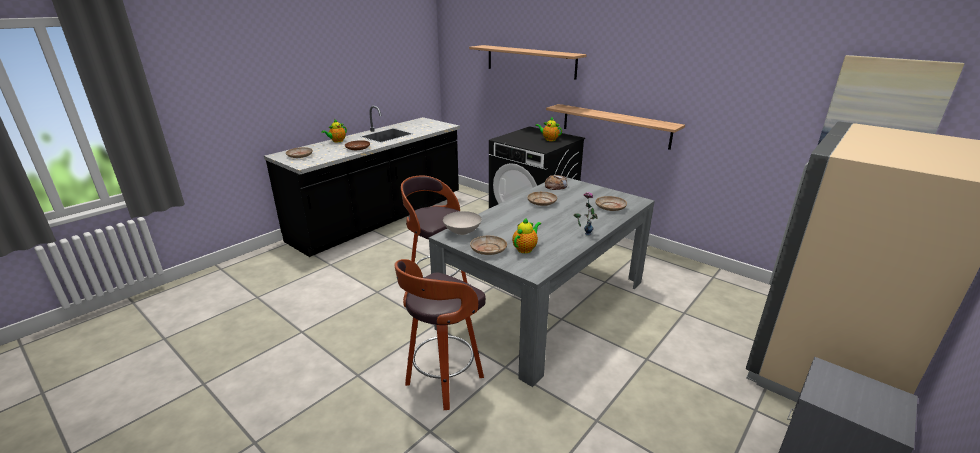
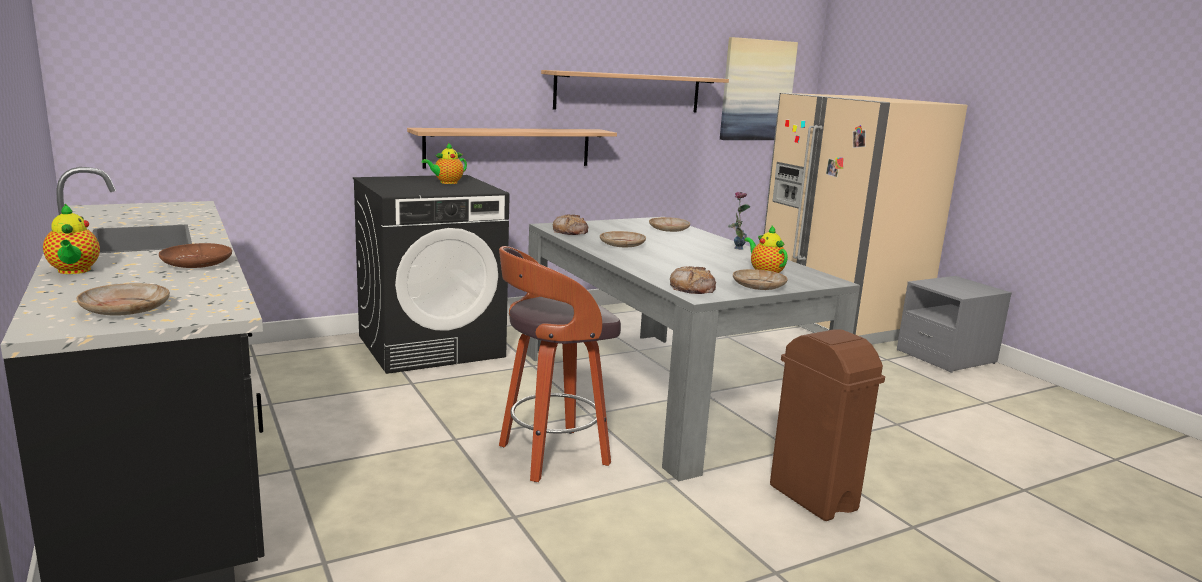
camera: 70 degrees left, 10 degrees down
(443, 382) = (813, 498): stool -> brown trash can
(462, 232) = (692, 288): white bowl -> bread
(530, 61) = (339, 57): shelf -> shelf (628, 92)

